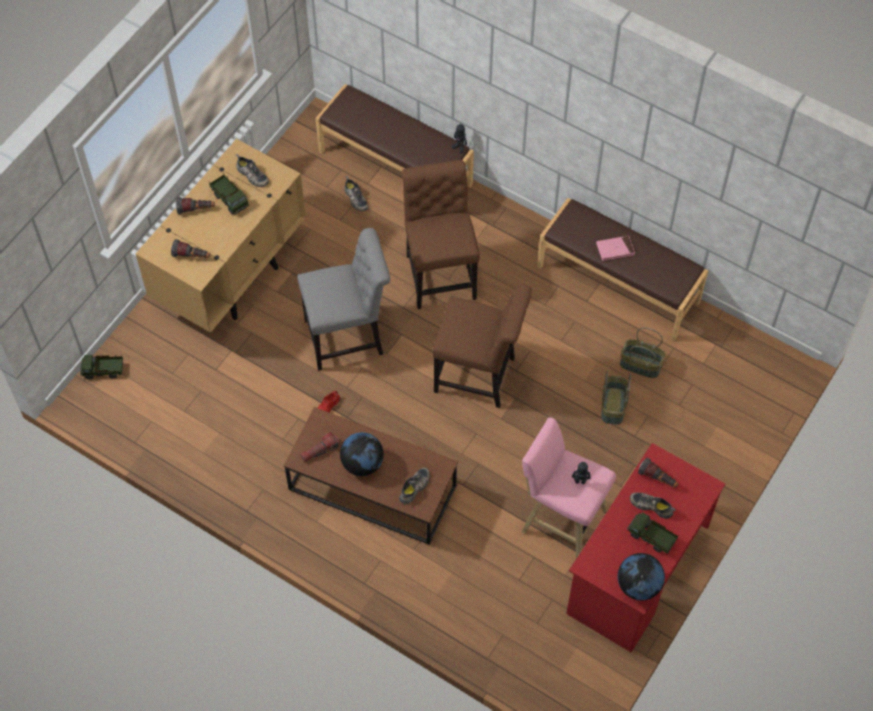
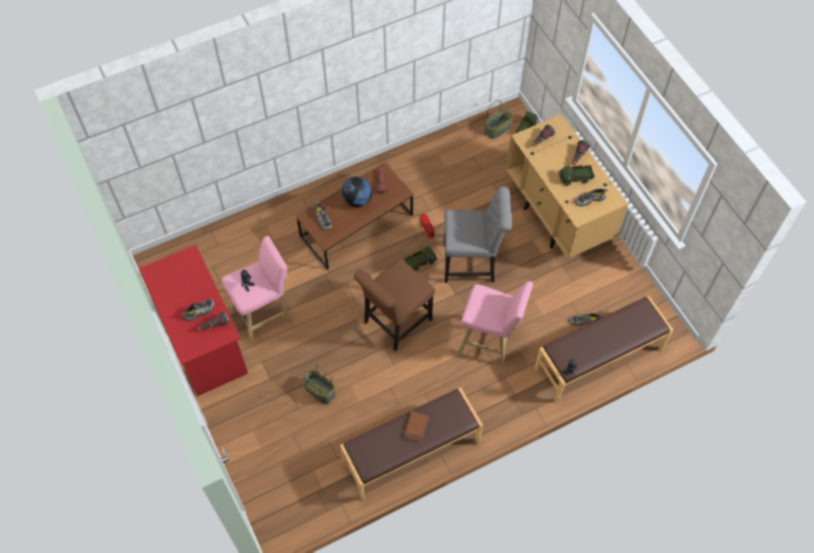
camera: 120 degrees right, 0 degrees up
(348, 336) = (472, 263): grey chair -> grey chair turned 105 degrees counterclockwise
(440, 273) = (490, 341): brown chair -> pink stool
(615, 249) = (416, 427): pink book -> brown book
(638, 585) = (157, 274): globe -> none
(640, 365) = (338, 427): basket -> basket (497, 128)
(651, 538) = (180, 299): toy truck -> toy truck (420, 262)

